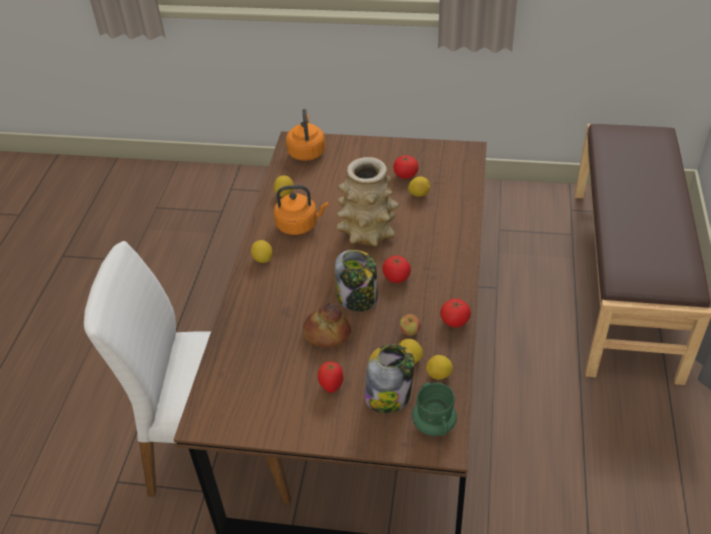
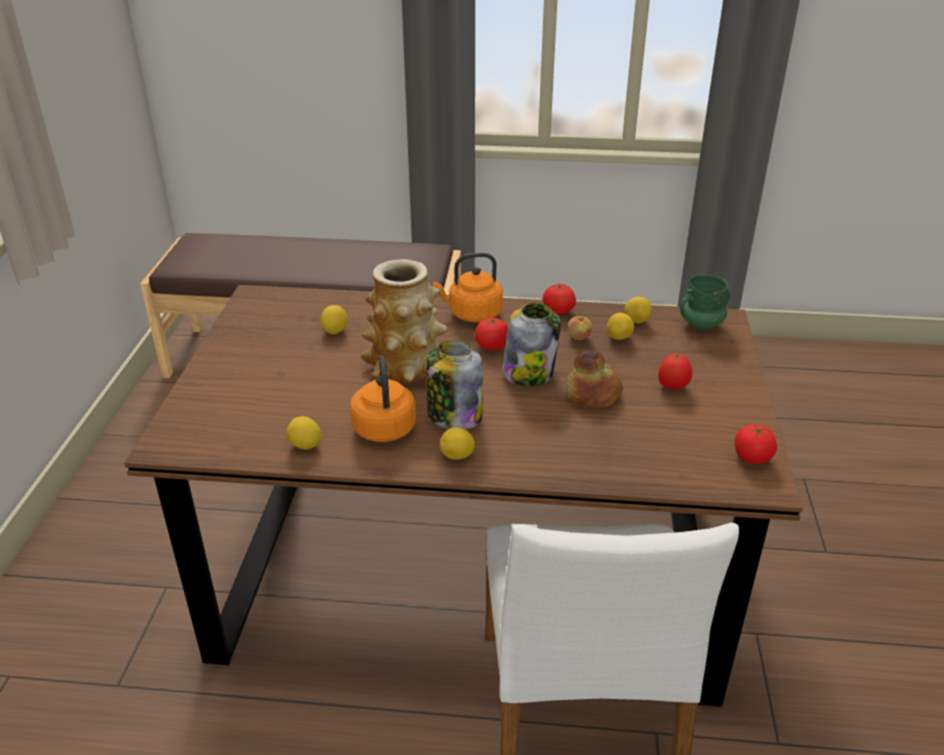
camera: 95 degrees left, 10 degrees down
(306, 151) = (199, 429): orange kettle -> orange kettle (472, 314)
(388, 395) = (673, 350): jar -> jar (454, 415)
(406, 175) = (291, 340): tomato -> tomato (752, 457)

